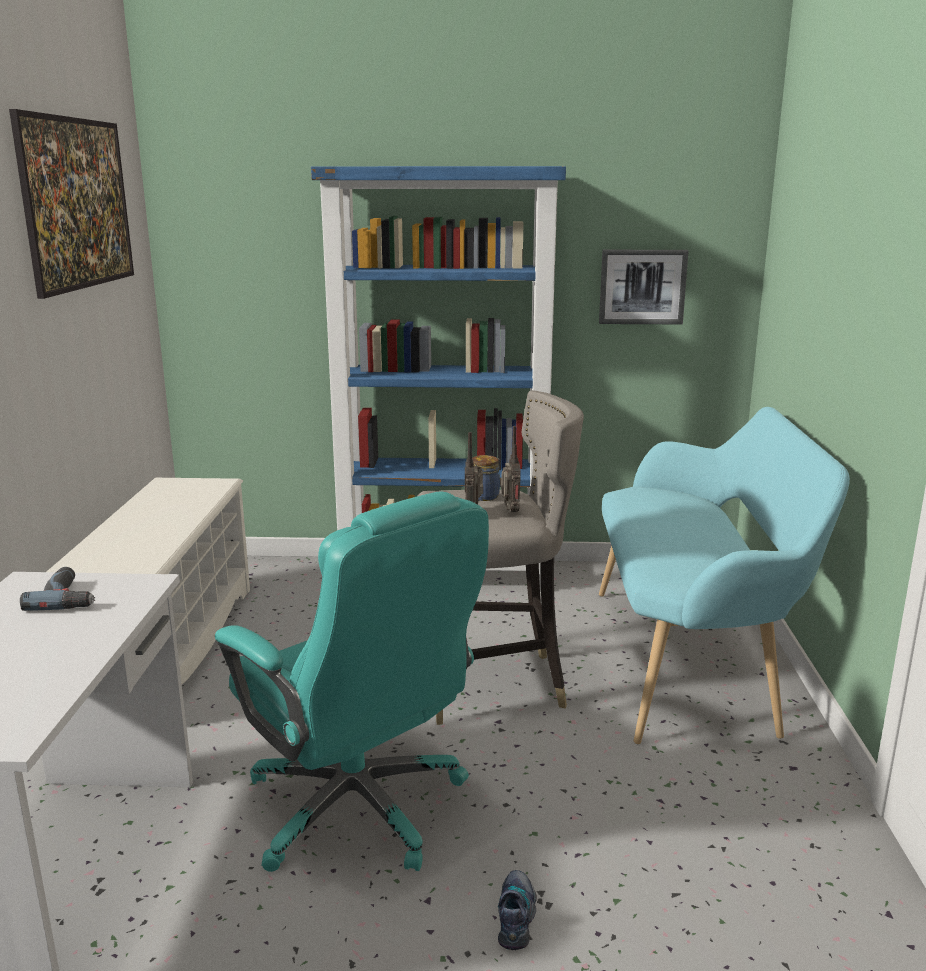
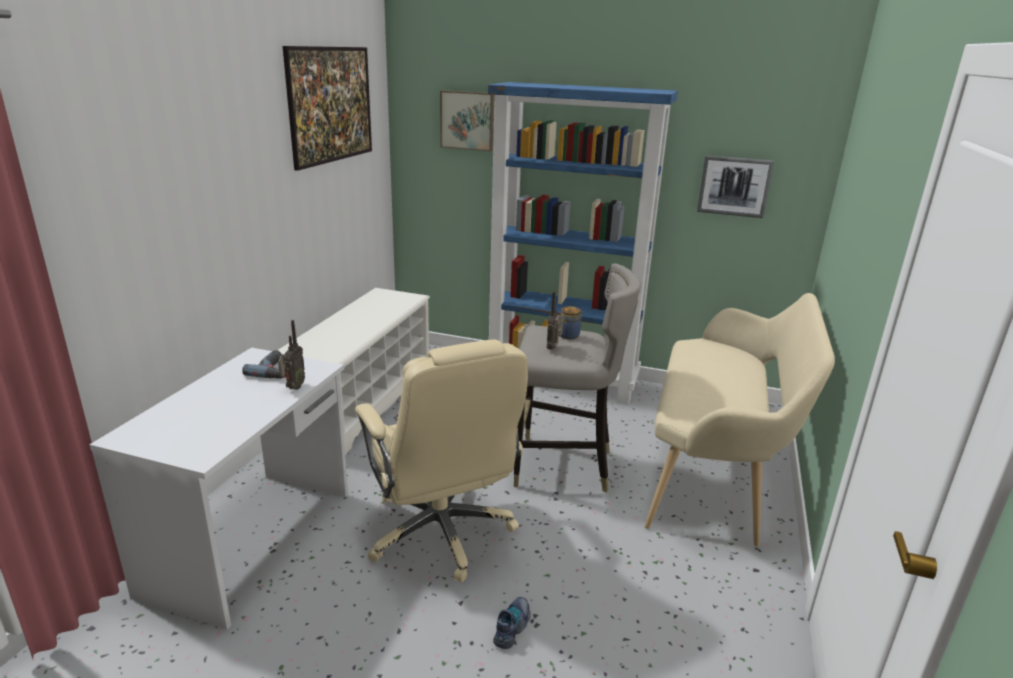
camera: 15 degrees right, 5 degrees up
(271, 225) = (467, 120): none -> picture
(359, 807) = (441, 532): turquoise office chair -> beige office chair
(509, 511) = (579, 350): radio -> radio (293, 388)
(692, 660) = (717, 474): turquoise bench -> beige bench

